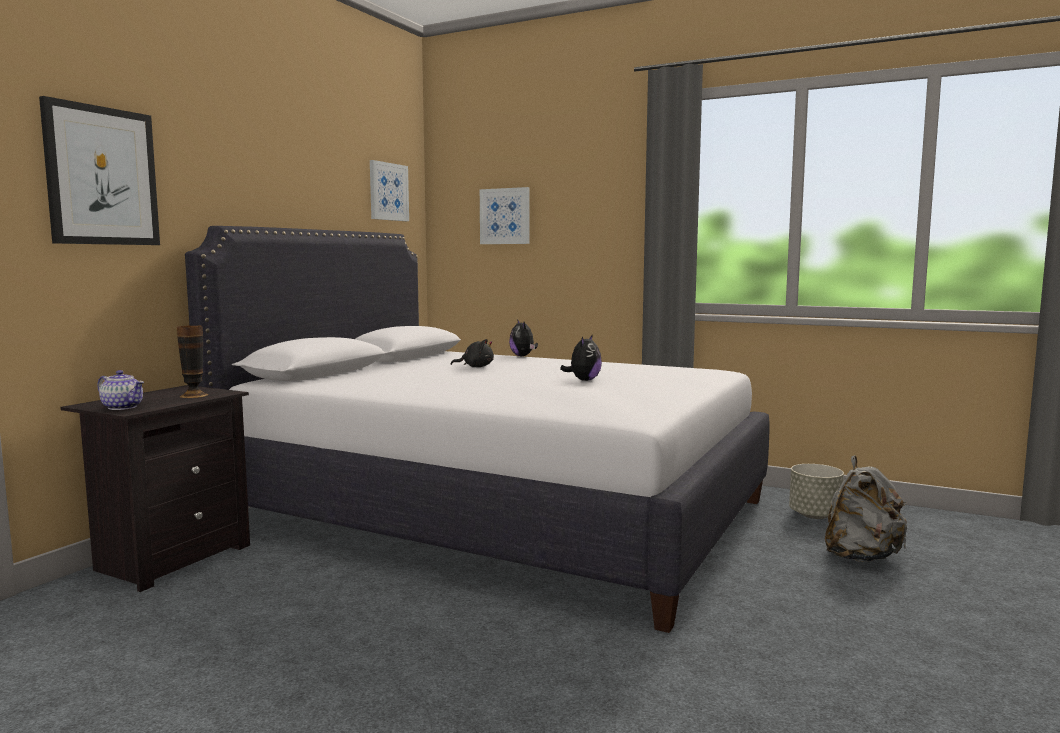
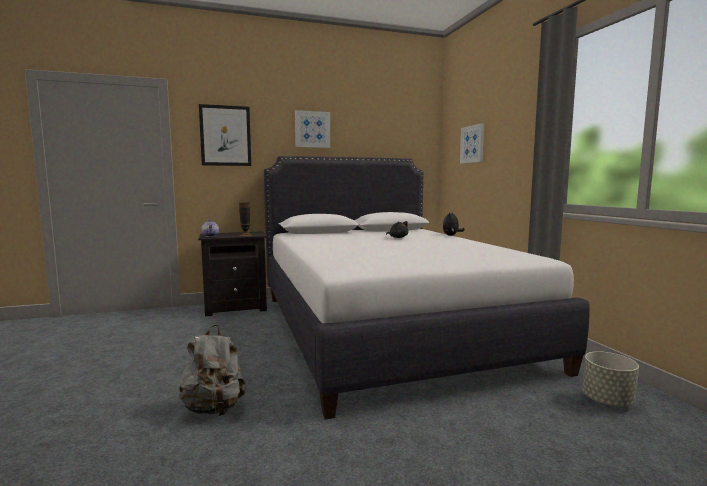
camera: 45 degrees right, 0 degrees up
(388, 191) = (408, 134): picture -> picture (312, 129)
(583, 380) = (419, 250): plush toy -> none
(860, 557) = (574, 444): grey backpack -> grey backpack (214, 409)

